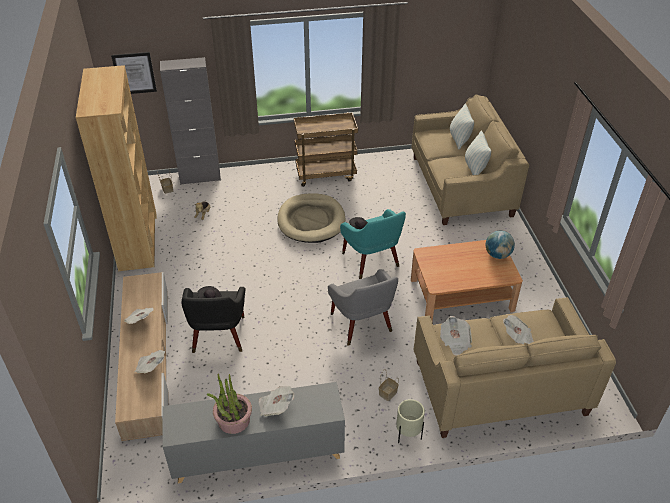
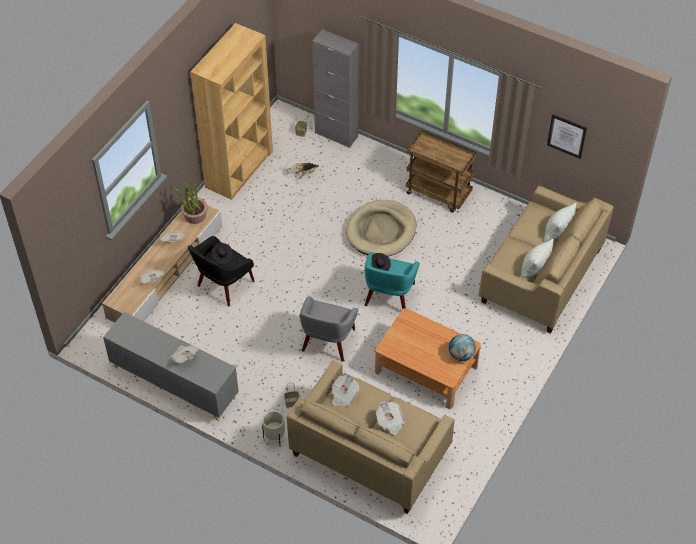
camera: 40 degrees right, 10 degrees up
(134, 73) = (302, 27): picture -> picture (567, 136)
(233, 420) = (154, 348): potted plant -> potted plant (194, 215)

